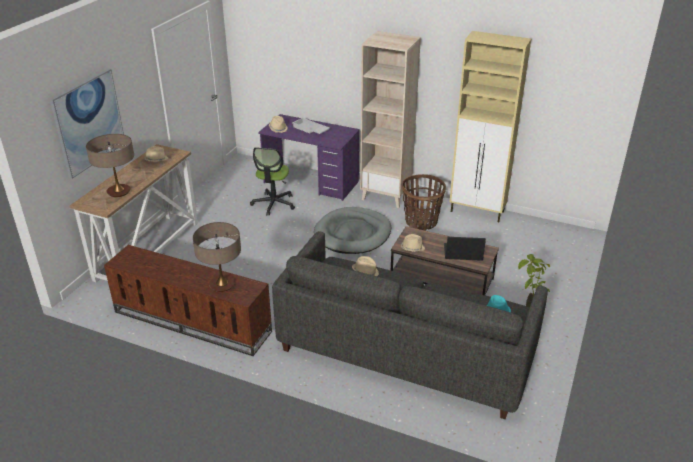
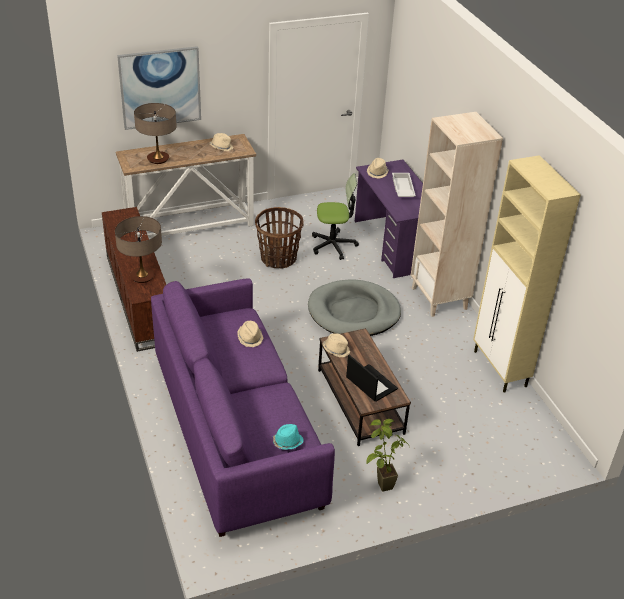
camera: 45 degrees right, 5 degrees up
(273, 204) = (333, 245): office chair -> office chair turned 150 degrees counterclockwise
(405, 351) = (235, 430): grey sofa -> purple sofa
(421, 222) = (430, 342): basket -> basket (278, 259)

